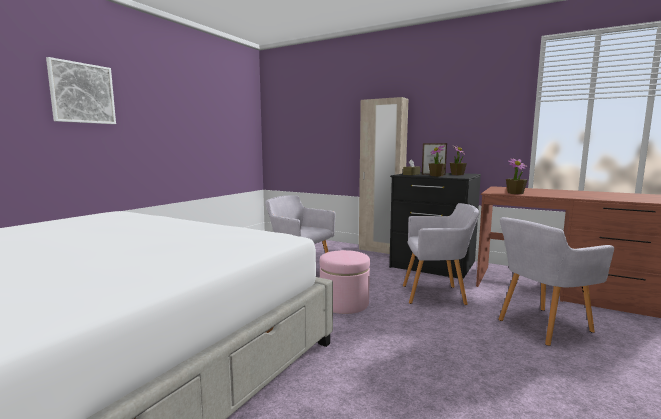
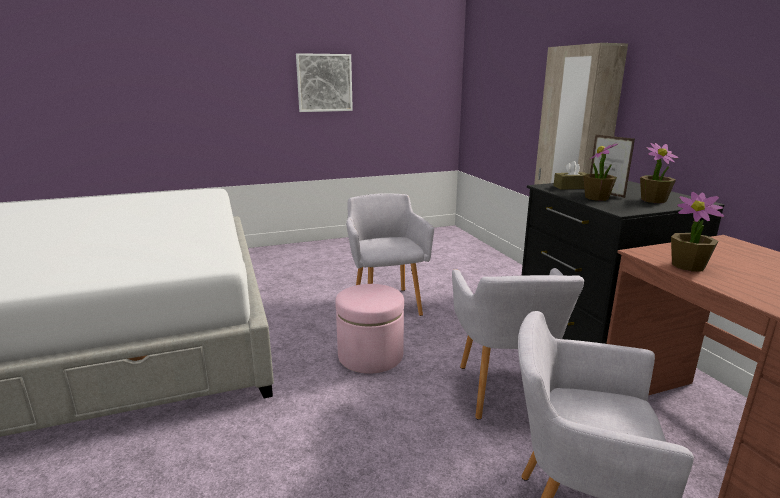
camera: 40 degrees right, 10 degrees up
(82, 93) = (213, 61): picture -> picture (324, 83)
(437, 294) = (505, 393): grey armchair -> grey armchair turned 45 degrees clockwise

